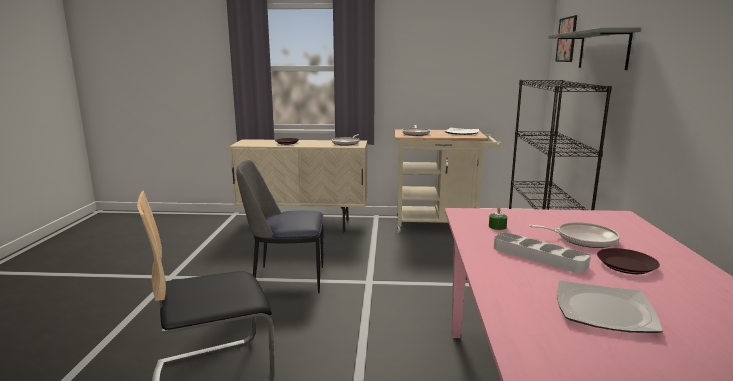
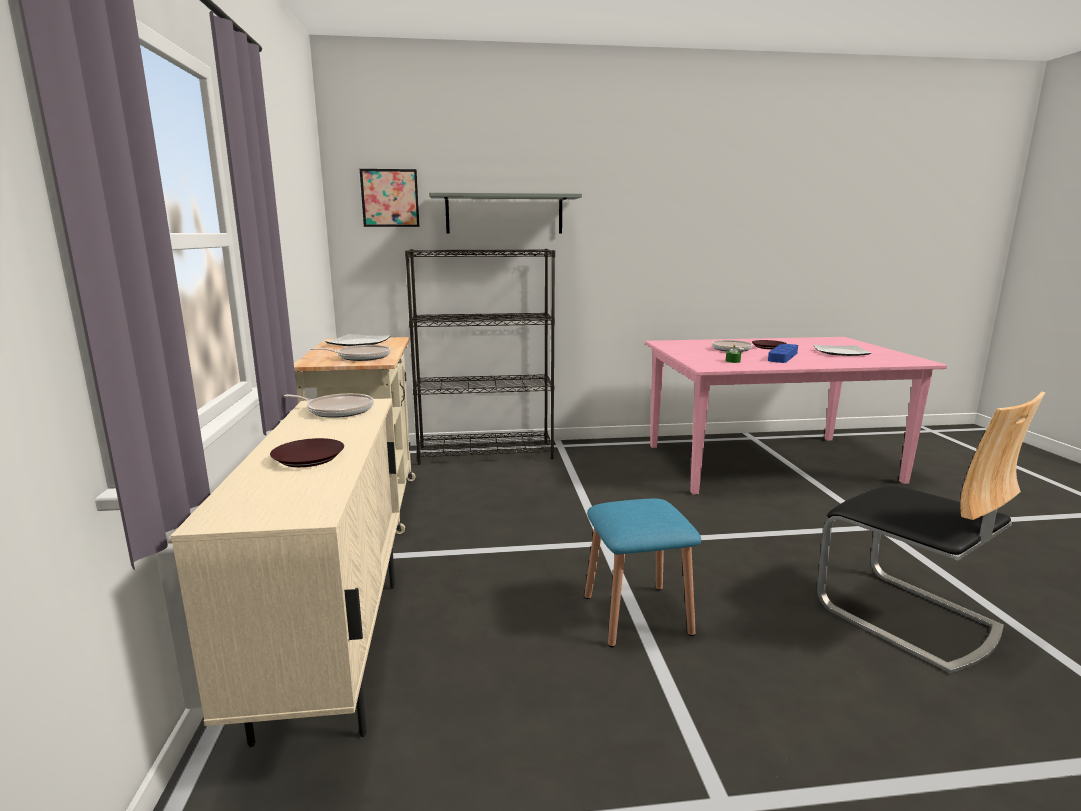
camera: 100 degrees left, 0 degrees up
(286, 280) = (637, 614): chair -> blue stool
(538, 257) = (783, 356): grey tray -> blue tray

